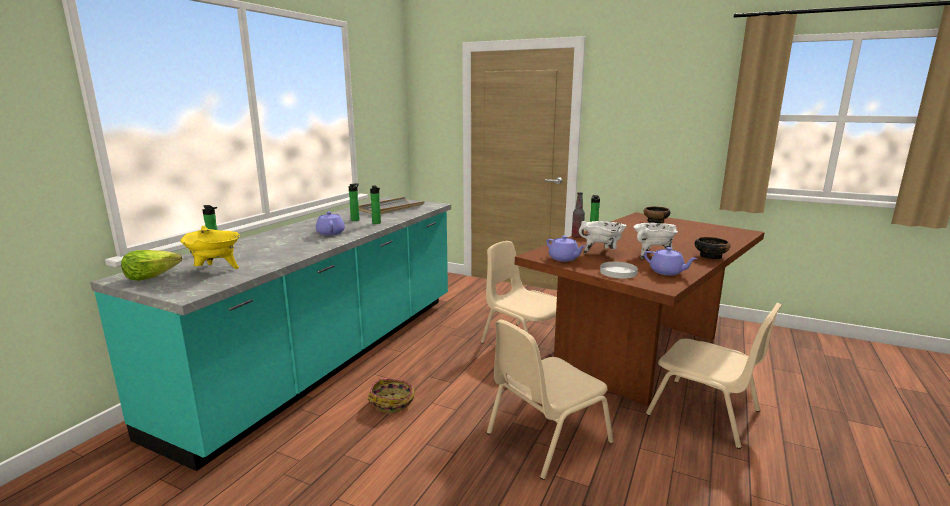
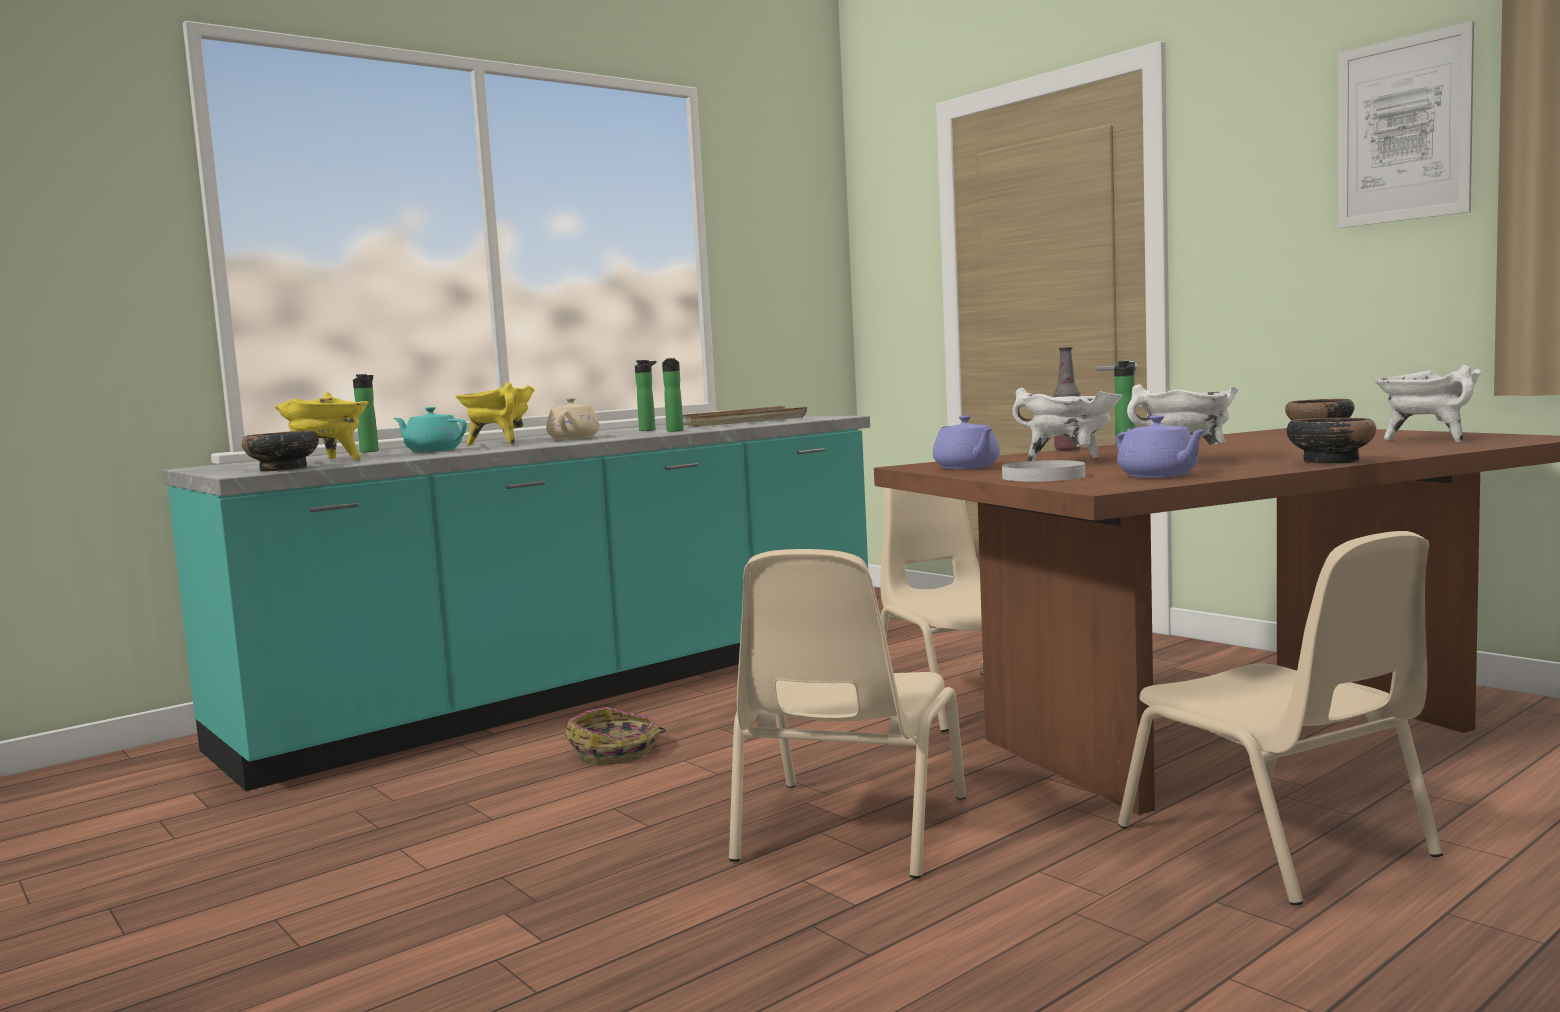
camera: 25 degrees right, 10 degrees down
(151, 276) = (238, 465): lettuce -> none
(207, 287) = (283, 469): none -> bowl
(265, 251) = (432, 451): none -> turquoise teapot
(291, 239) = (499, 443): none -> yellow cooking pot
(330, 233) = (574, 438): purple teapot -> beige teapot
(546, 437) = (848, 830): beige chair -> beige chair turned 60 degrees counterclockwise
(690, 97) = (1403, 130): none -> picture
(709, 232) = (1428, 439): none -> white cooking pot

